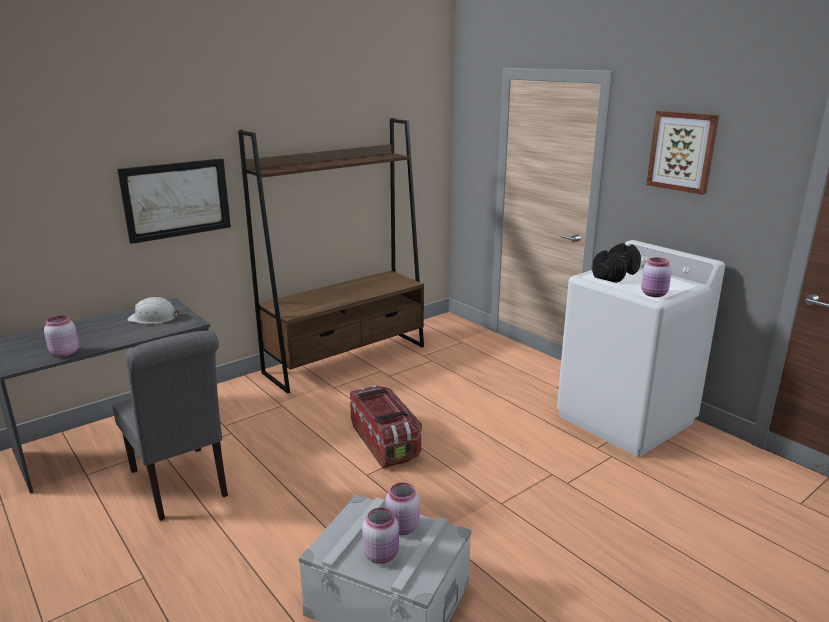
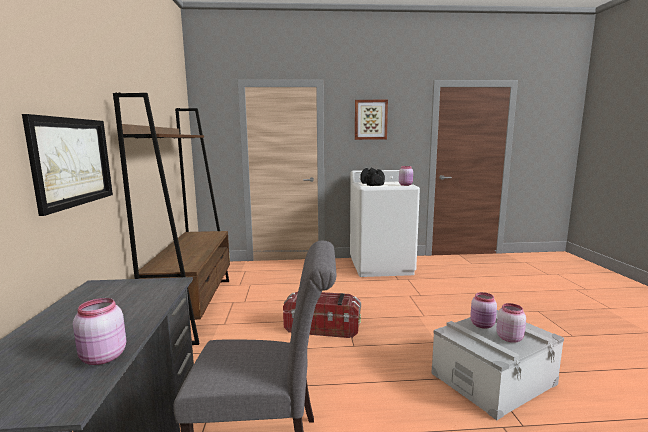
camera: 55 degrees left, 10 degrees down
(153, 318) = (117, 296): white hard hat -> none

